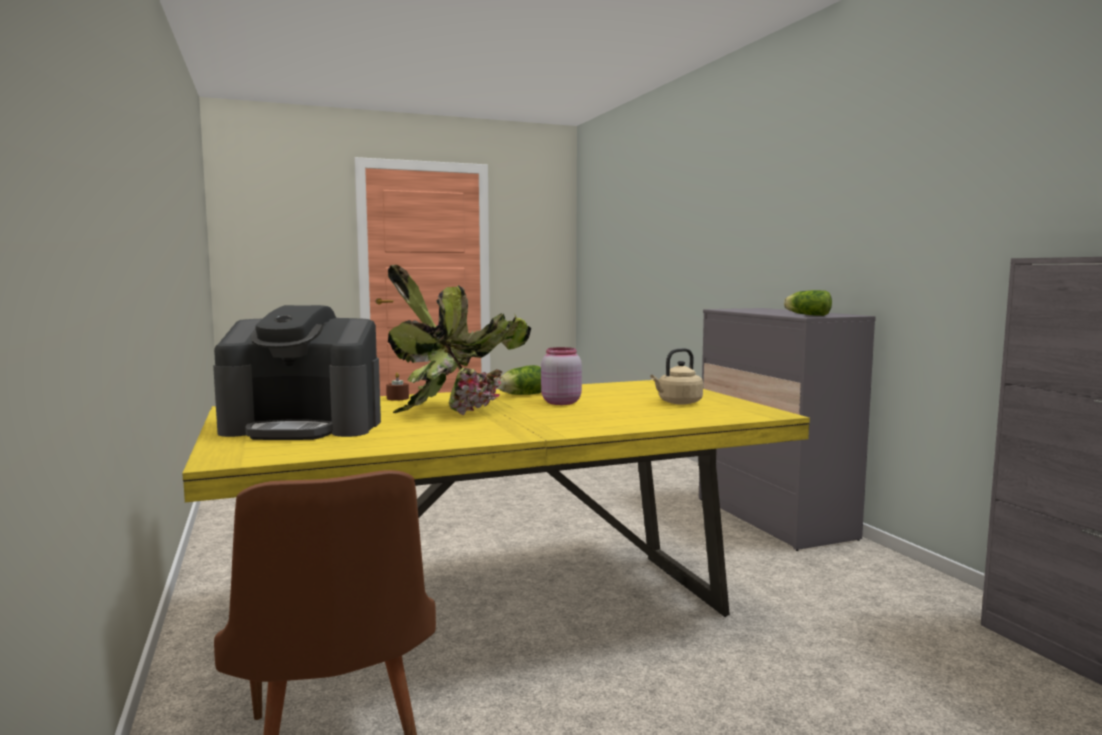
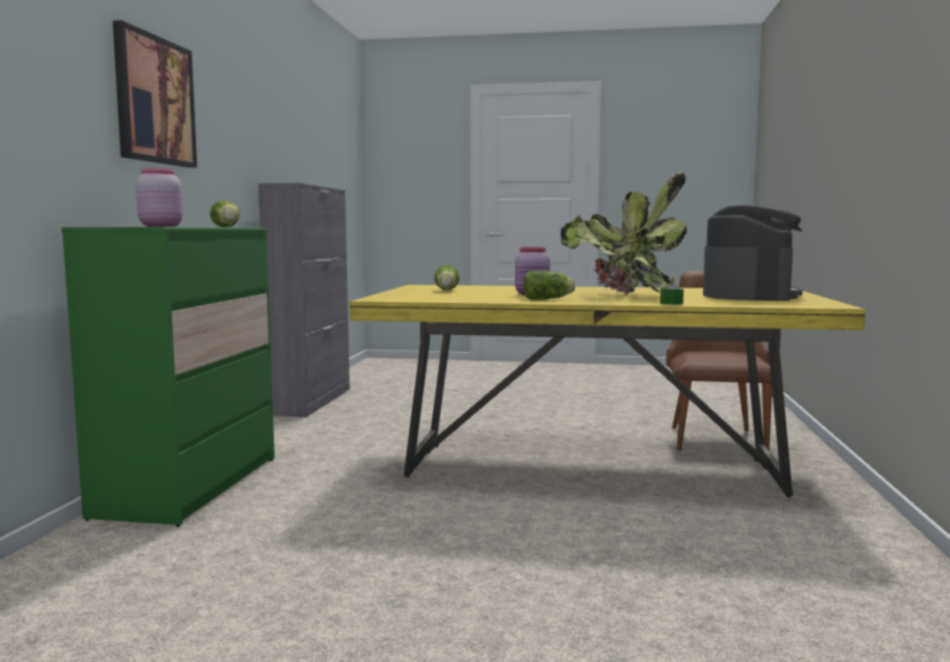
camera: 150 degrees left, 0 degrees up
(304, 426) = (748, 295): coffee machine -> coffee machine turned 75 degrees clockwise
(397, 398) = (671, 303): brown candle -> green candle
(678, 403) = (446, 290): beige kettle -> lettuce
(739, 309) = (159, 226): none -> pink jar
(773, 518) = (190, 487): grey dresser -> green dresser
(866, 198) = (154, 100): none -> picture

